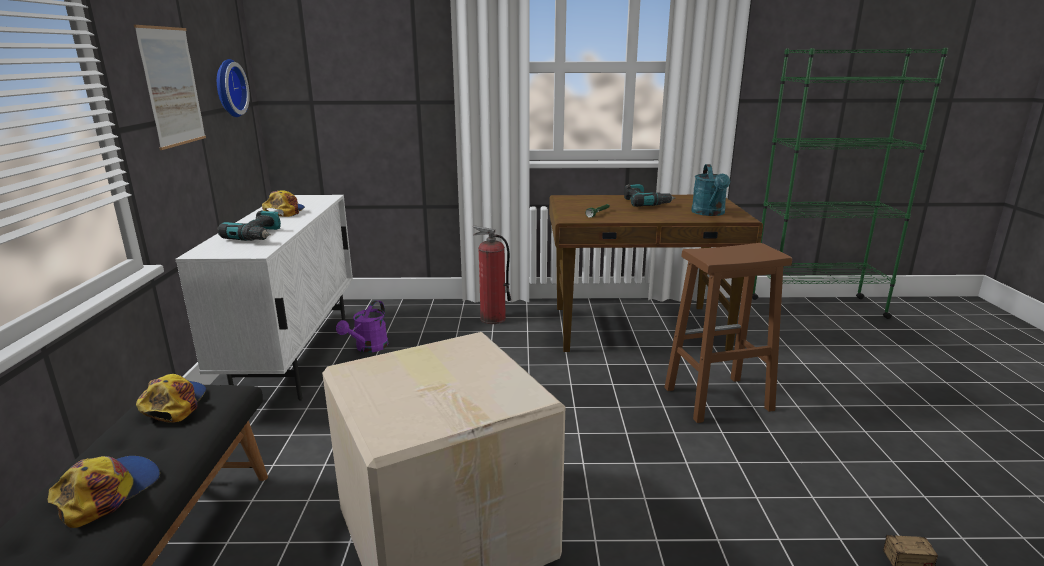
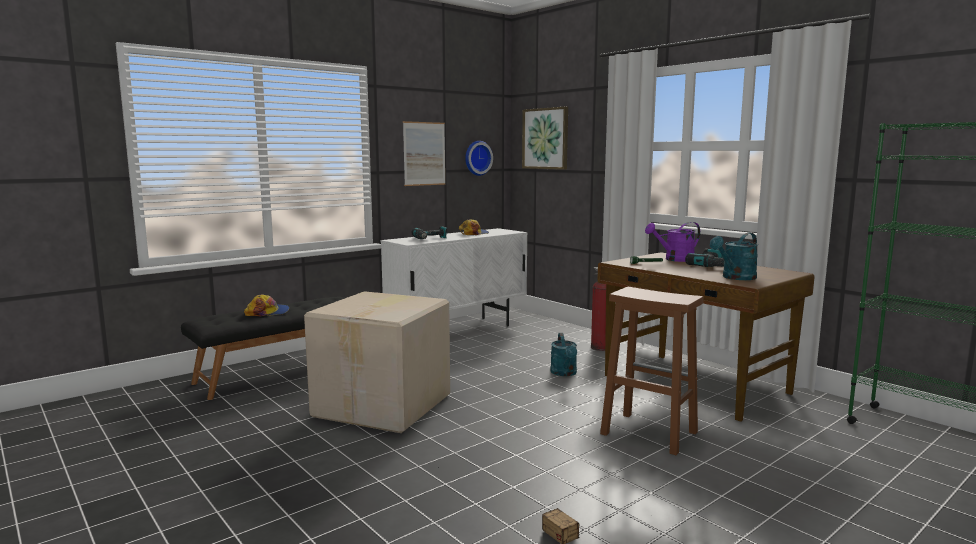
camera: 50 degrees right, 10 degrees down
(173, 404) = (329, 300): cap -> none
(328, 55) = (545, 138): none -> picture
(368, 348) = (500, 337): purple watering can -> purple watering can (675, 260)
(528, 366) = (564, 373): none -> turquoise watering can

